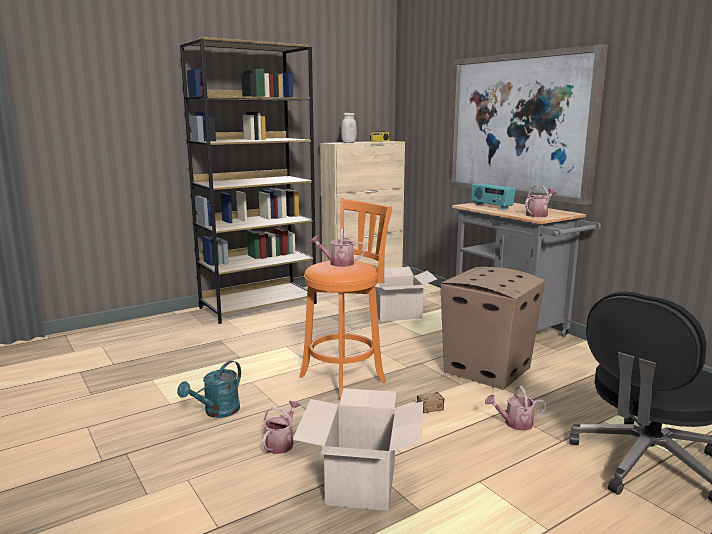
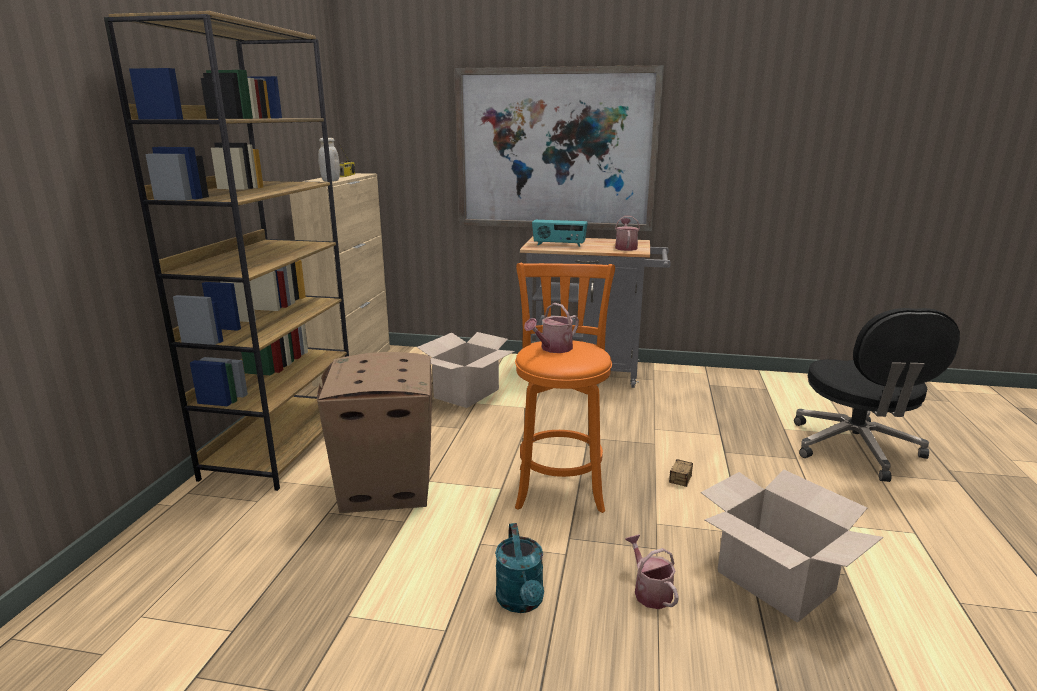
camera: 45 degrees left, 5 degrees up
(486, 370) = (646, 421): cardboard box -> cardboard box (386, 488)
(514, 423) = (750, 460): watering can -> none

